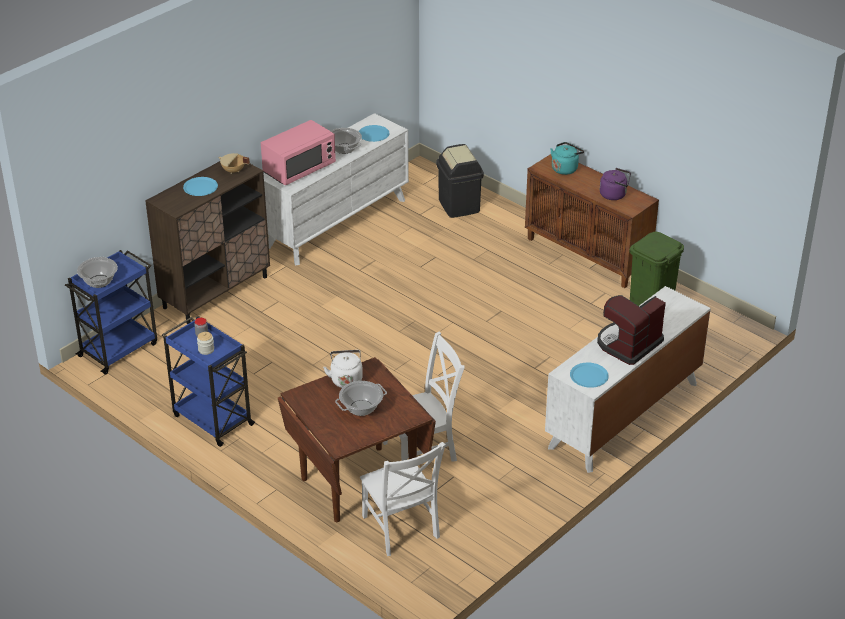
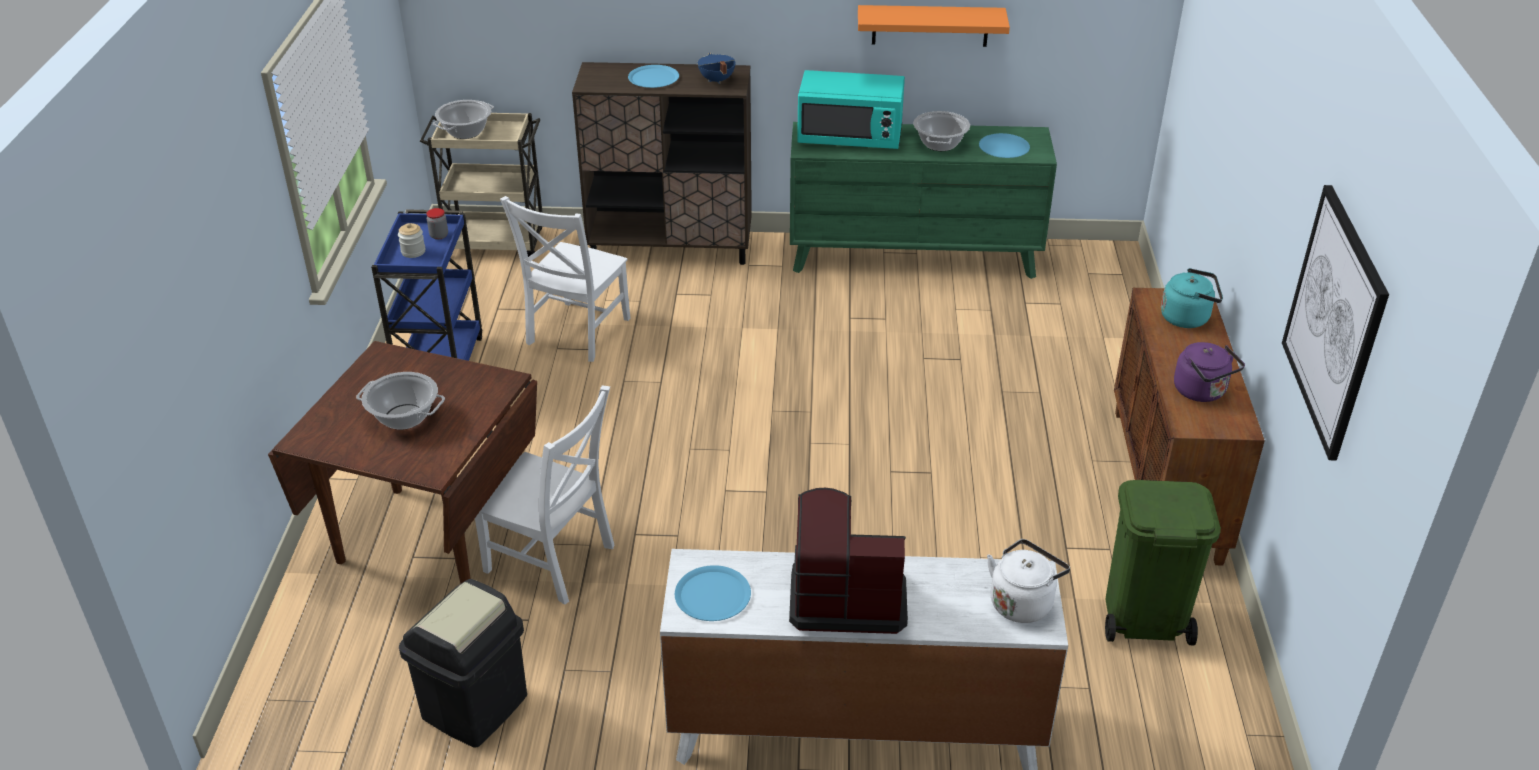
camera: 50 degrees right, 0 degrees up
(119, 349) = (496, 243): blue cart -> beige cart
(233, 171) = (716, 80): beige cooking pot -> blue cooking pot
(299, 169) = (850, 137): pink microwave -> turquoise microwave
(314, 84) = (930, 25): none -> orange shelf
(337, 223) = (914, 255): white dresser -> green dresser
(346, 379) = (455, 375): white kettle -> white kettle (1022, 602)
(401, 529) = (371, 630): white chair -> white chair (576, 333)
(459, 206) = (1091, 322): black trash can -> black trash can (475, 707)
(698, 128) = (1334, 321): none -> picture

